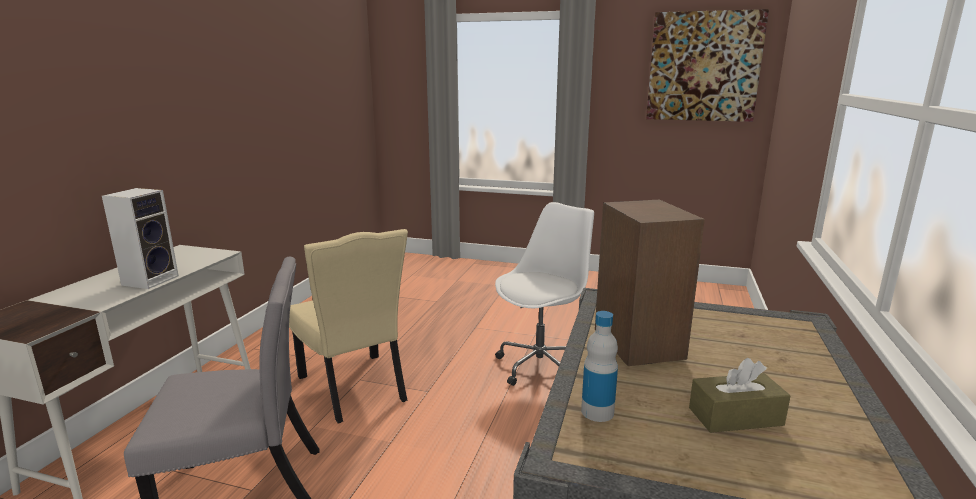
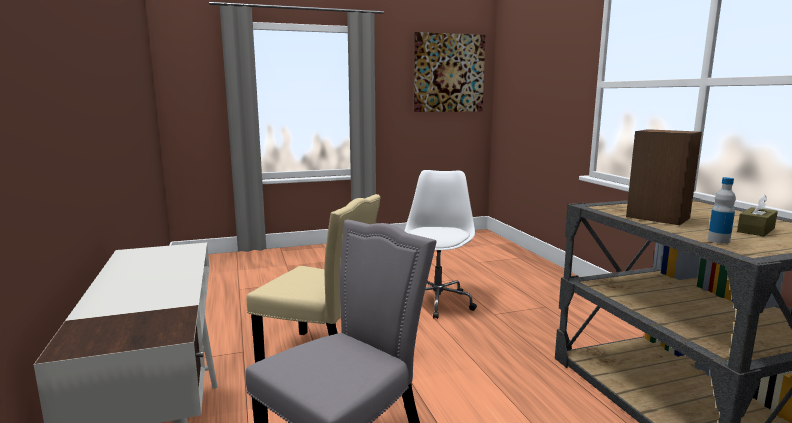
camera: 35 degrees left, 5 degrees down
(151, 280) = (177, 275): speaker -> none

